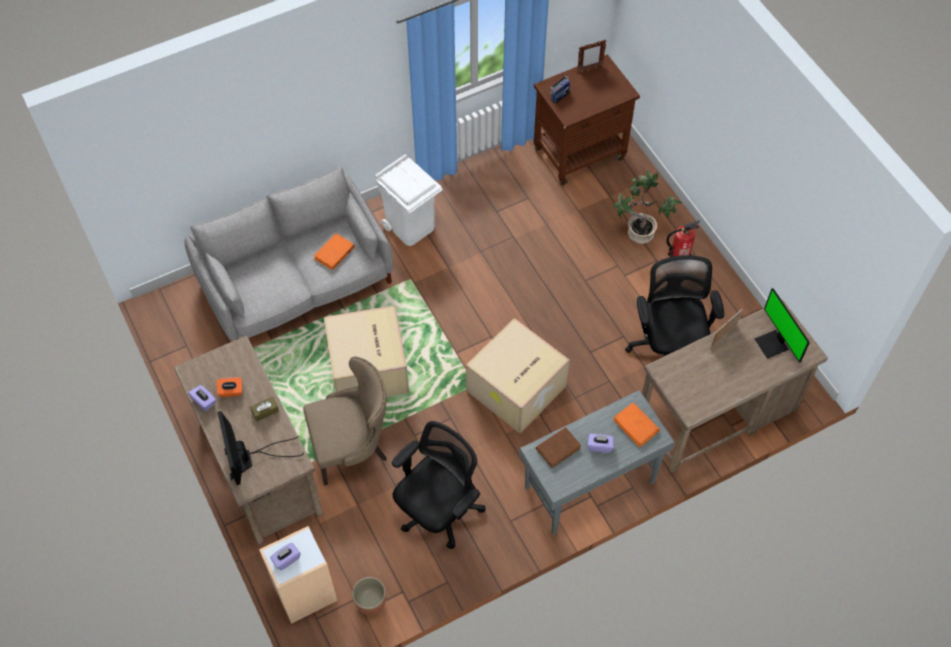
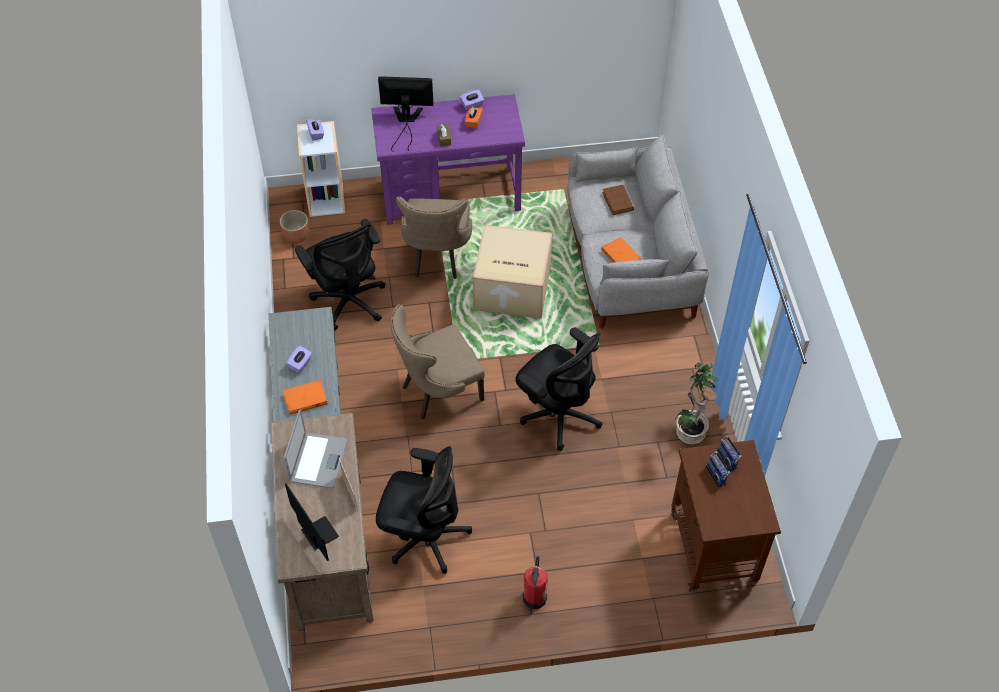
camera: 110 degrees right, 5 degrees down
(259, 466) = (450, 194): brown desk -> purple desk
(411, 226) = (664, 362): white trash can -> none
(499, 290) = (556, 413): none -> black office chair
(516, 390) = (438, 391): cardboard box -> beige chair
(559, 448) = (315, 334): brown book -> brown book (618, 202)
(577, 99) = (717, 474): none -> radio
(589, 68) = (762, 504): picture frame -> none
(640, 234) = (578, 568): potted plant -> potted plant (689, 431)
(706, 372) = (318, 460): none -> laptop
(773, 344) = (318, 534): monitor -> monitor turned 60 degrees clockwise

